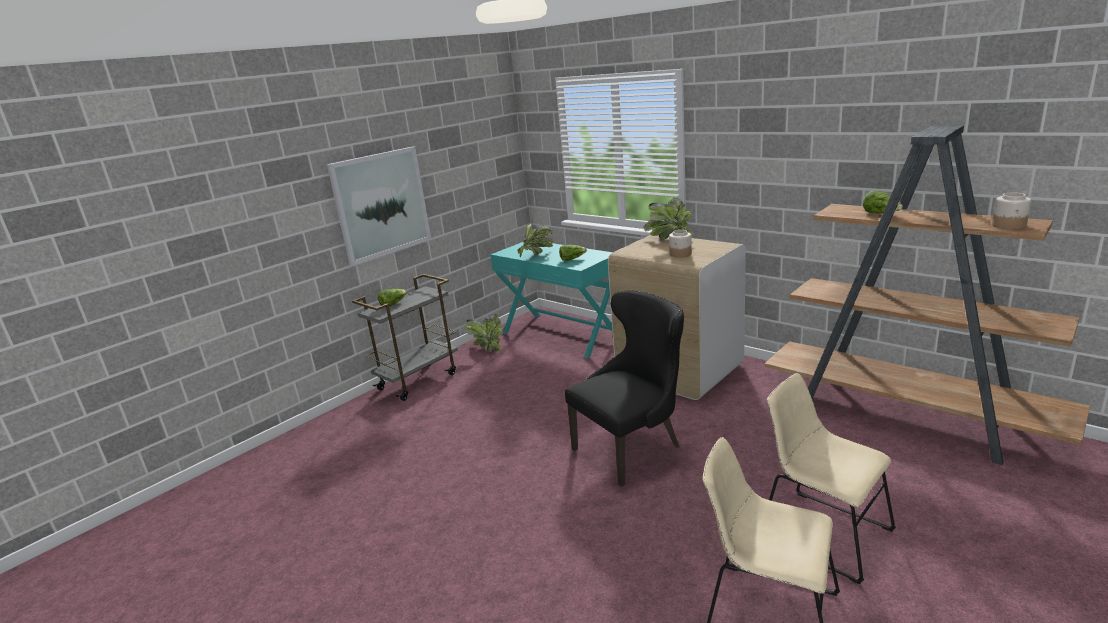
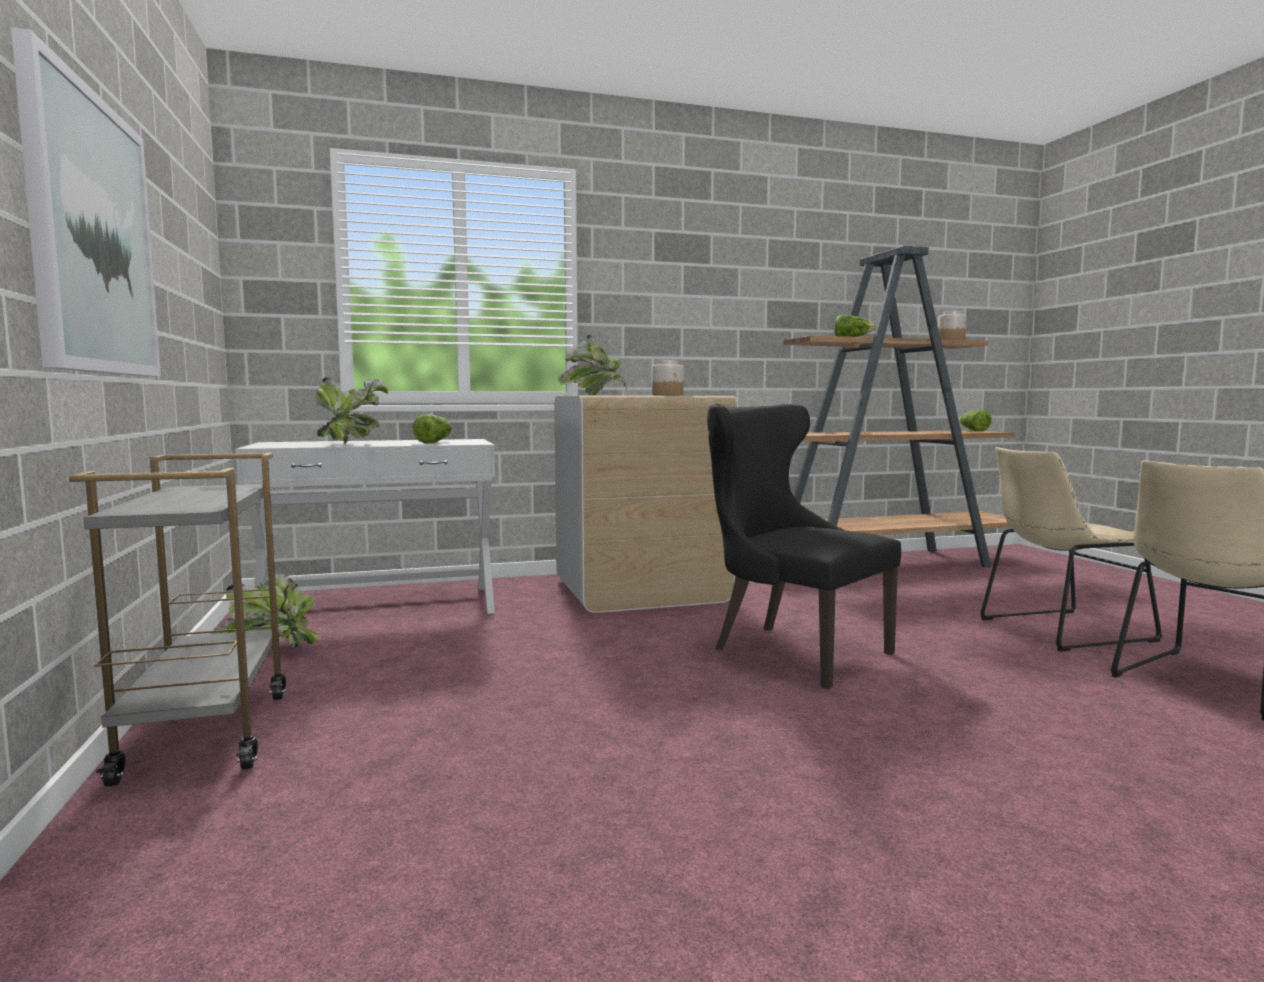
camera: 60 degrees left, 15 degrees down
(393, 304) = (169, 501): lettuce -> lettuce (973, 430)
(561, 334) = (380, 607): turquoise console table -> white console table
(632, 448) = (793, 651): black chair -> black chair turned 45 degrees counterclockwise

